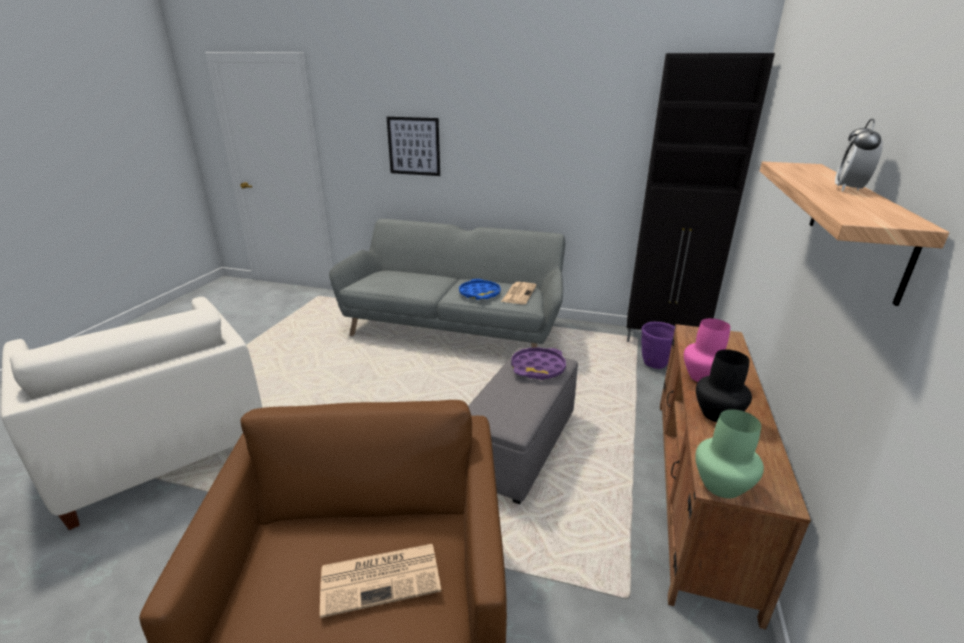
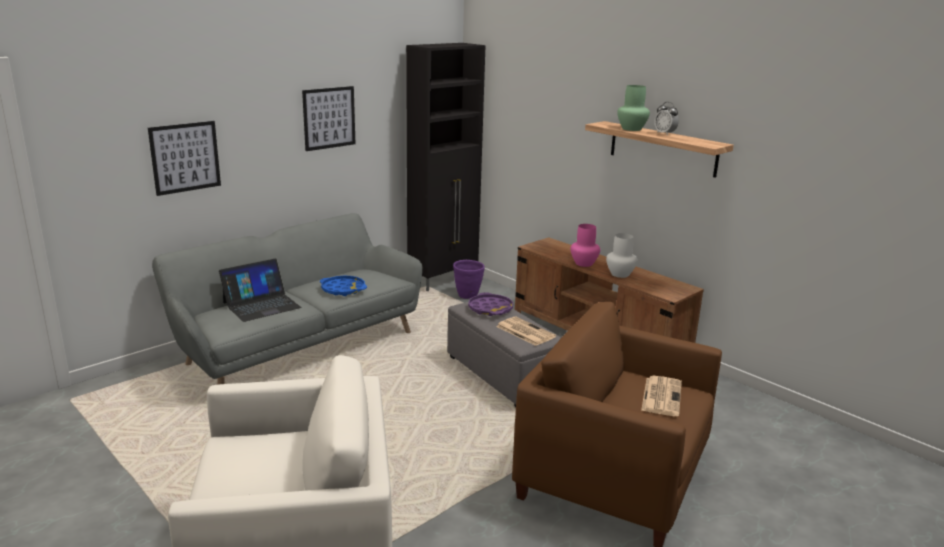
camera: 60 degrees left, 5 degrees down
(414, 279) = (261, 305): none -> laptop
(519, 293) = (368, 277): newspaper -> newspaper (524, 331)
(553, 131) = (329, 118): none -> picture
(716, 414) = (619, 274): black vase -> white vase
(721, 484) = (671, 294): green vase -> green vase (631, 129)

